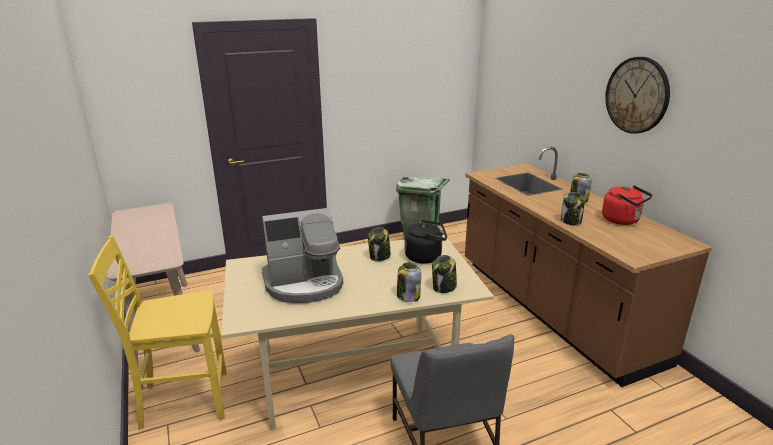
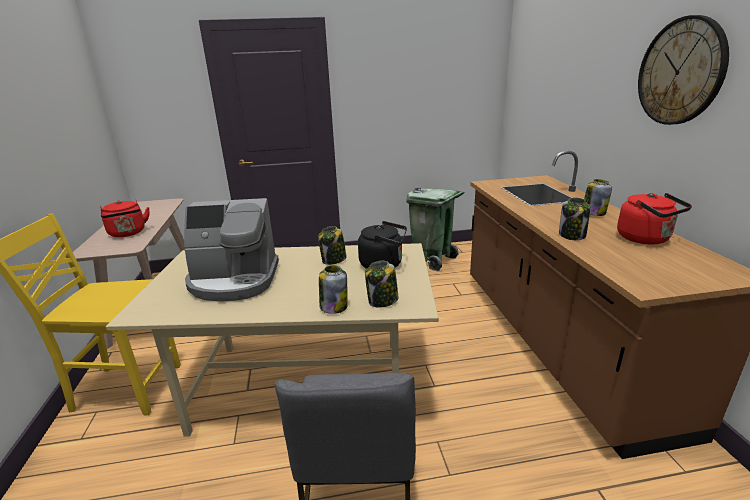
camera: 15 degrees right, 0 degrees up
(149, 247) = (128, 233): none -> red kettle

